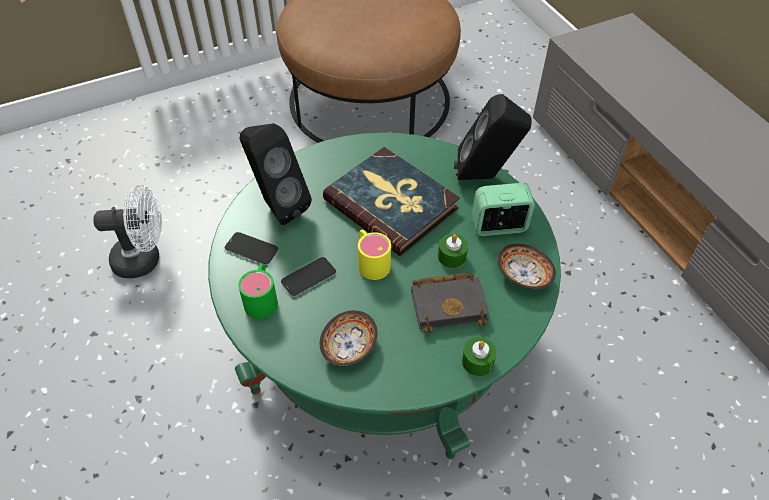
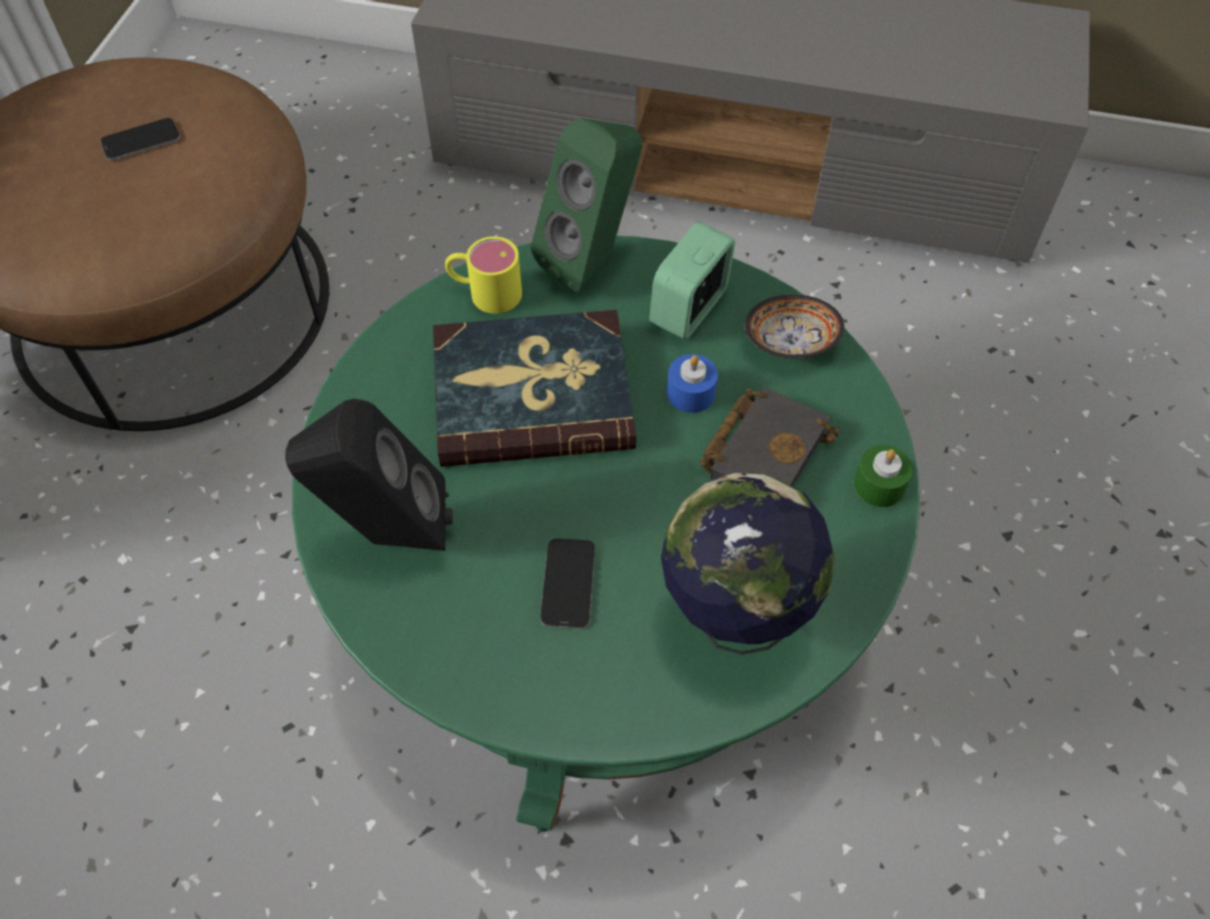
camera: 50 degrees left, 5 degrees up
(144, 259) = (132, 836): white fan -> none
(251, 249) = (441, 625): phone -> phone (141, 141)
(262, 298) = (549, 670): green mug -> none
(347, 347) = (734, 617): bowl -> globe
(371, 261) = (611, 488): yellow mug -> yellow mug (484, 292)
(452, 256) = (691, 393): green candle -> blue candle
(486, 176) = (592, 260): black speaker -> green speaker

